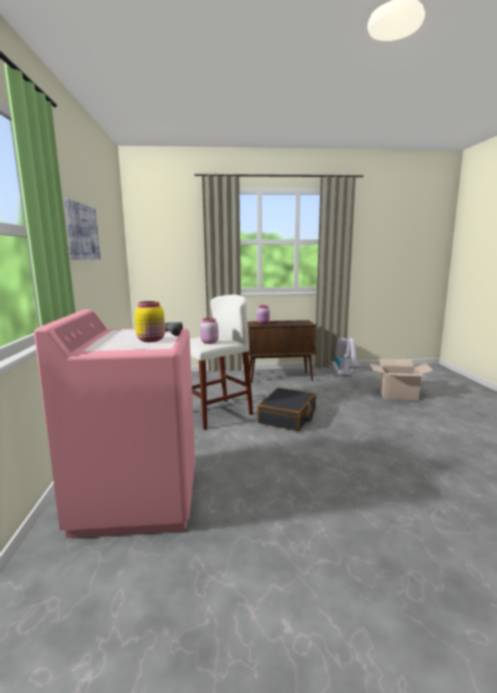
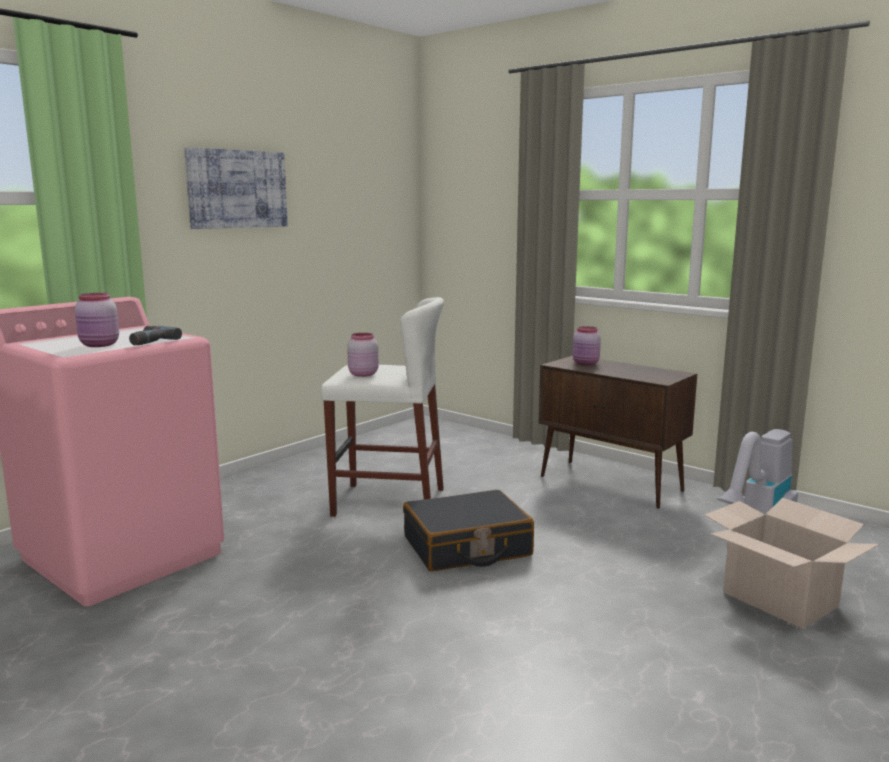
camera: 45 degrees right, 0 degrees up
(152, 340) = (100, 345): yellow jar -> pink jar

